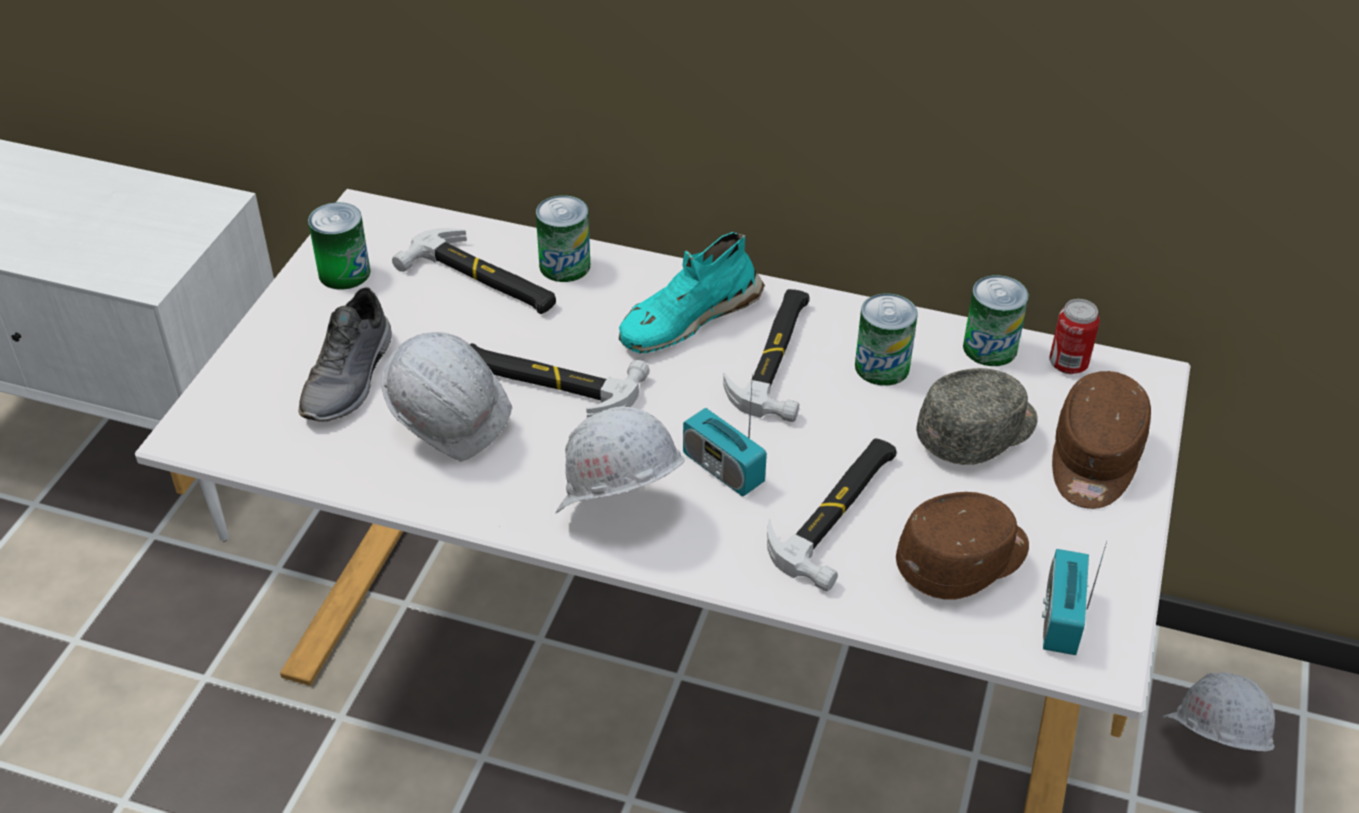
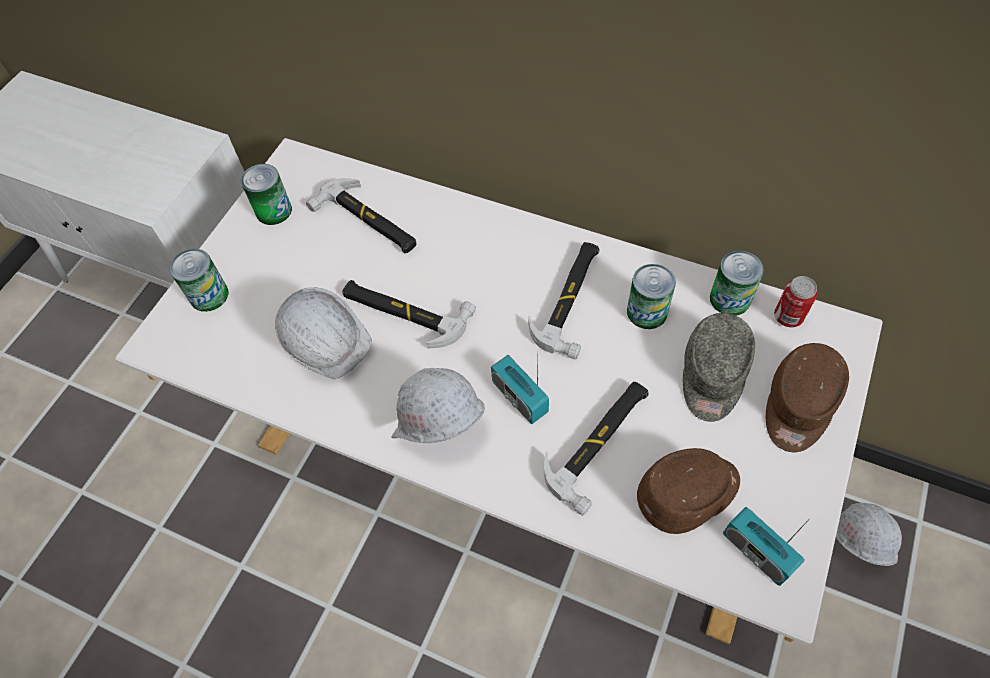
camera: 10 degrees right, 15 degrees up
(350, 378) = (267, 302): grey shoe -> none
(565, 265) = (427, 211): can -> can (209, 295)
(688, 318) = (510, 261): turquoise shoe -> none
(978, 433) = (713, 376): grey cap -> grey cap turned 135 degrees clockwise
(1060, 618) = (757, 552): radio -> radio turned 60 degrees counterclockwise

